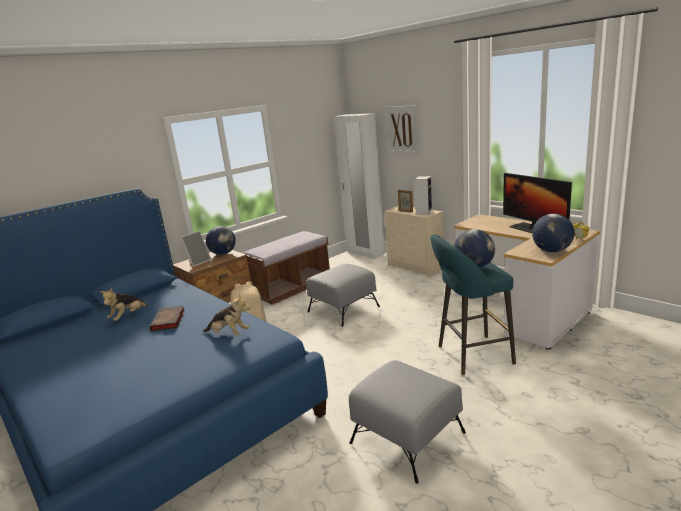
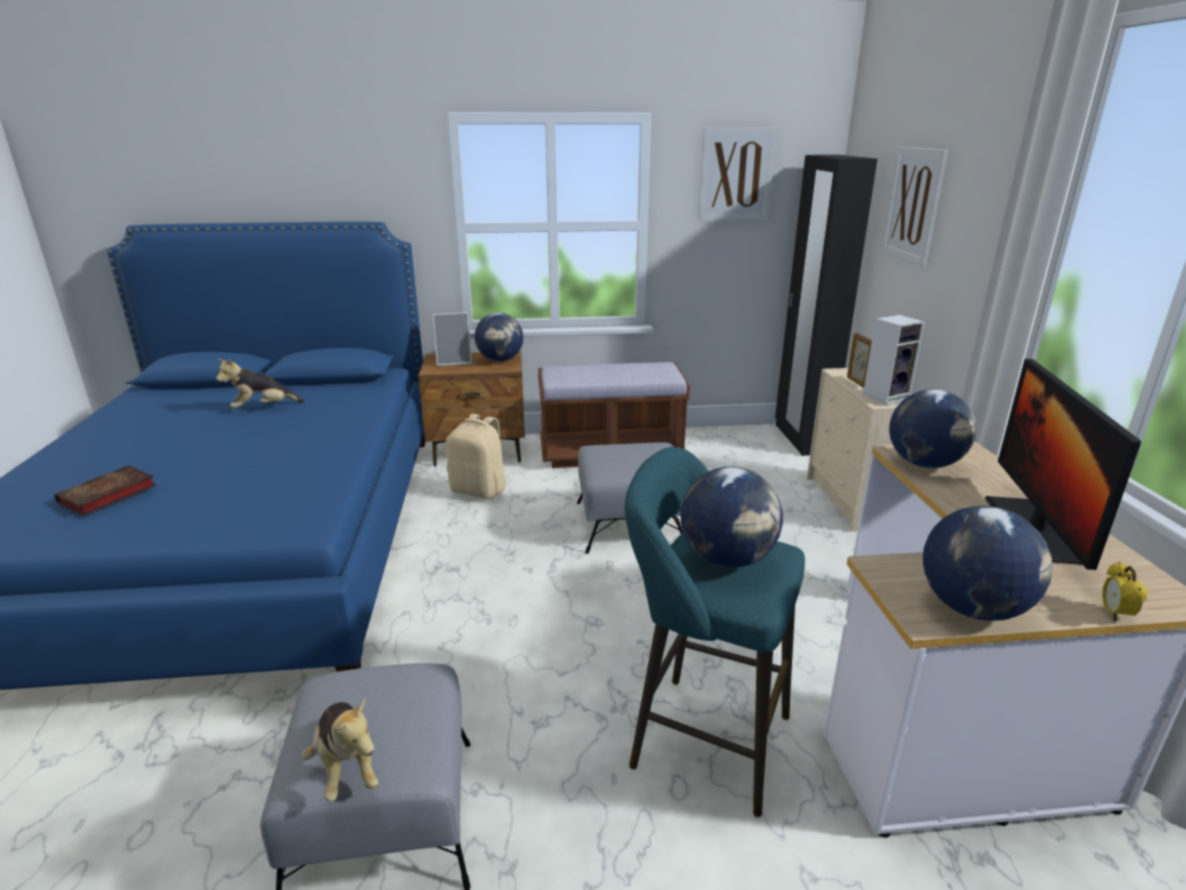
camera: 35 degrees right, 5 degrees up
(168, 321) = (275, 434): book -> book (106, 495)
(229, 334) = (281, 488): plush toy -> plush toy (346, 767)
(307, 130) = (736, 175): none -> picture
(365, 253) = (801, 439): white wardrobe -> black wardrobe
(478, 224) = (924, 464): none -> globe

